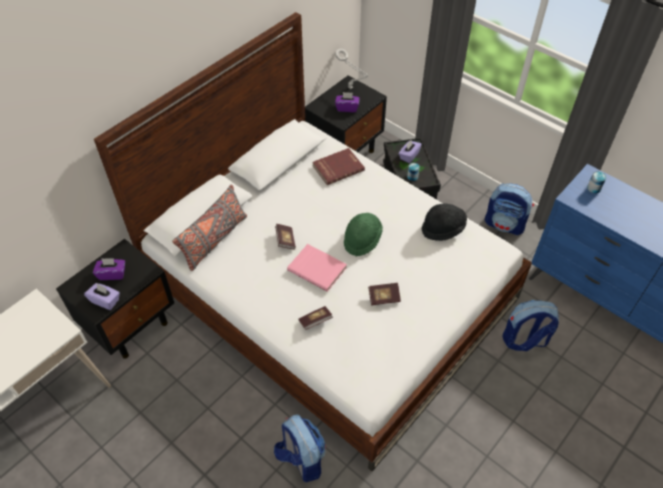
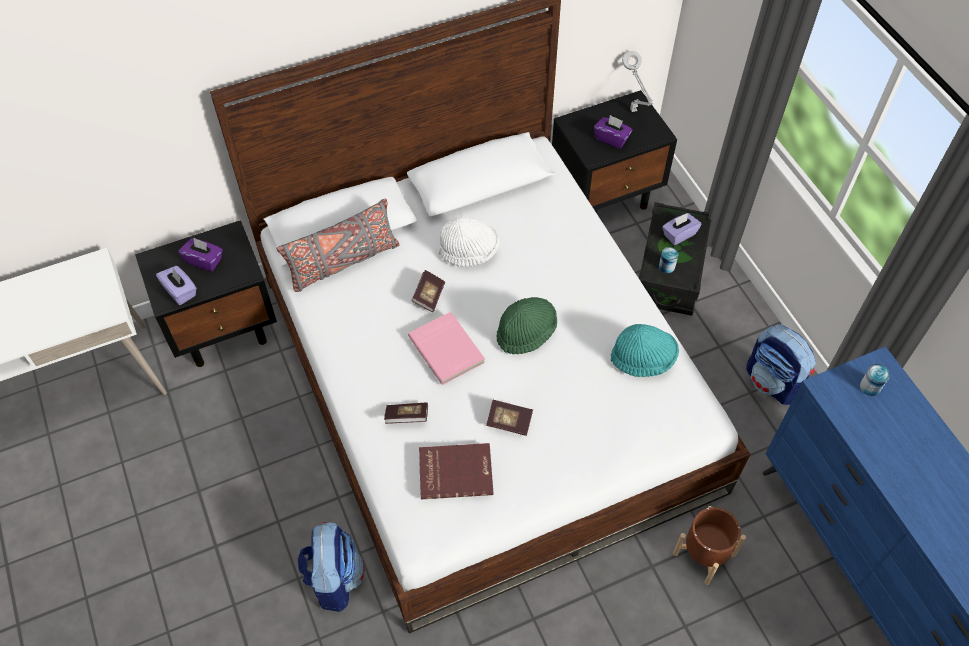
camera: 25 degrees right, 5 degrees up
(296, 204) = (469, 252): none -> white hat
(337, 167) = (551, 220): red book -> red book (455, 471)
(443, 229) = (643, 359): black hat -> turquoise hat
(524, 340) = (704, 554): backpack -> brown planter

